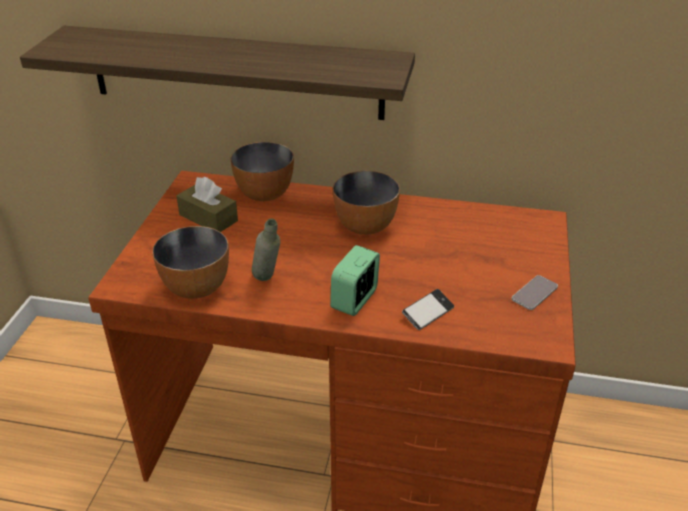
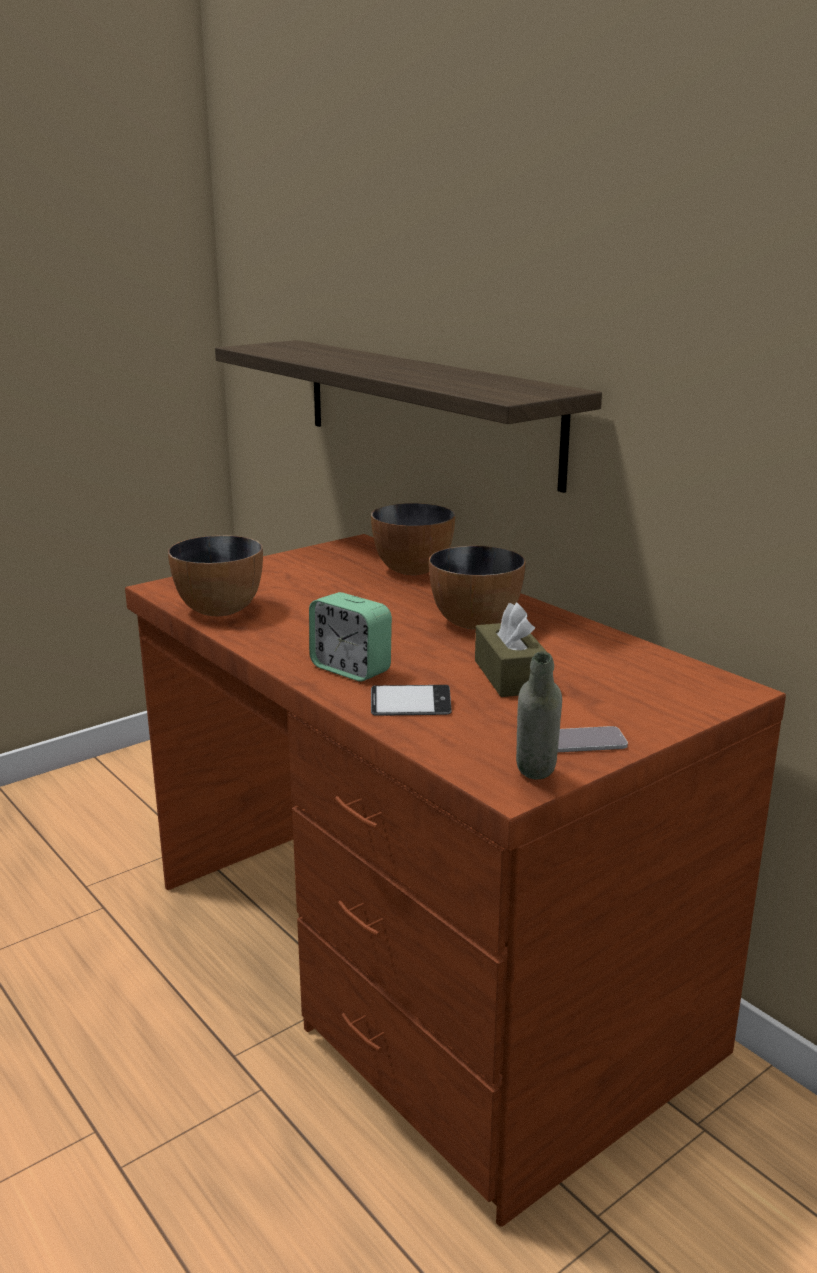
camera: 40 degrees right, 15 degrees down
(208, 218) = (324, 570): brown tissue box -> brown tissue box (510, 676)
(268, 281) = (291, 627): grey bottle -> grey bottle (535, 782)
(355, 300) = (350, 669): alarm clock -> alarm clock turned 120 degrees counterclockwise

